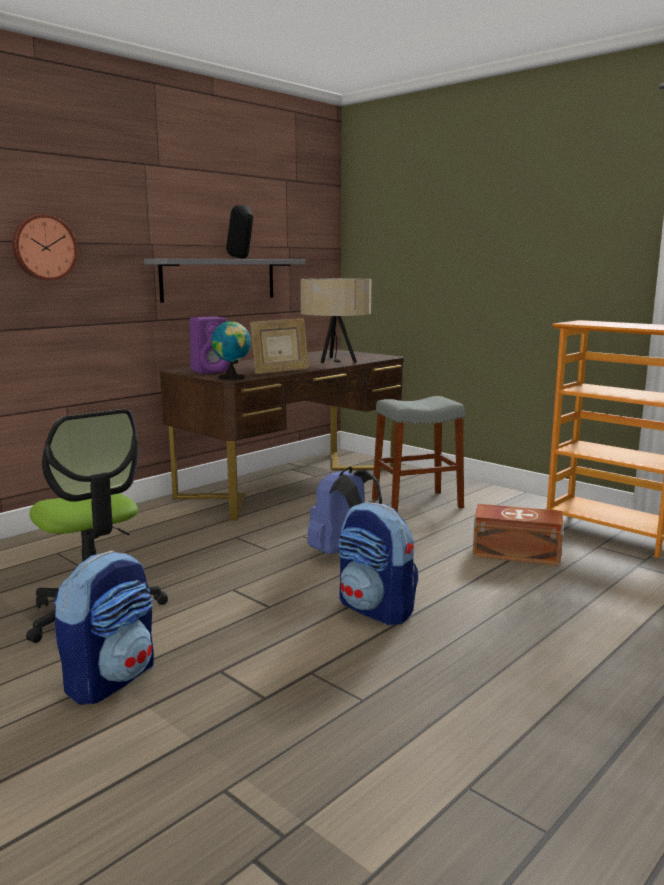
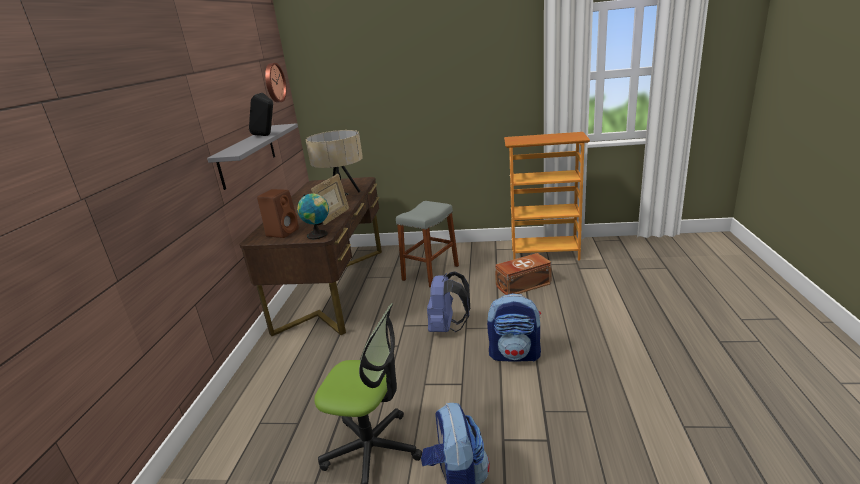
camera: 35 degrees left, 10 degrees up
(44, 247) = (148, 176): wall clock -> wall clock (274, 83)
(211, 371) = (283, 232): purple speaker -> brown speaker

